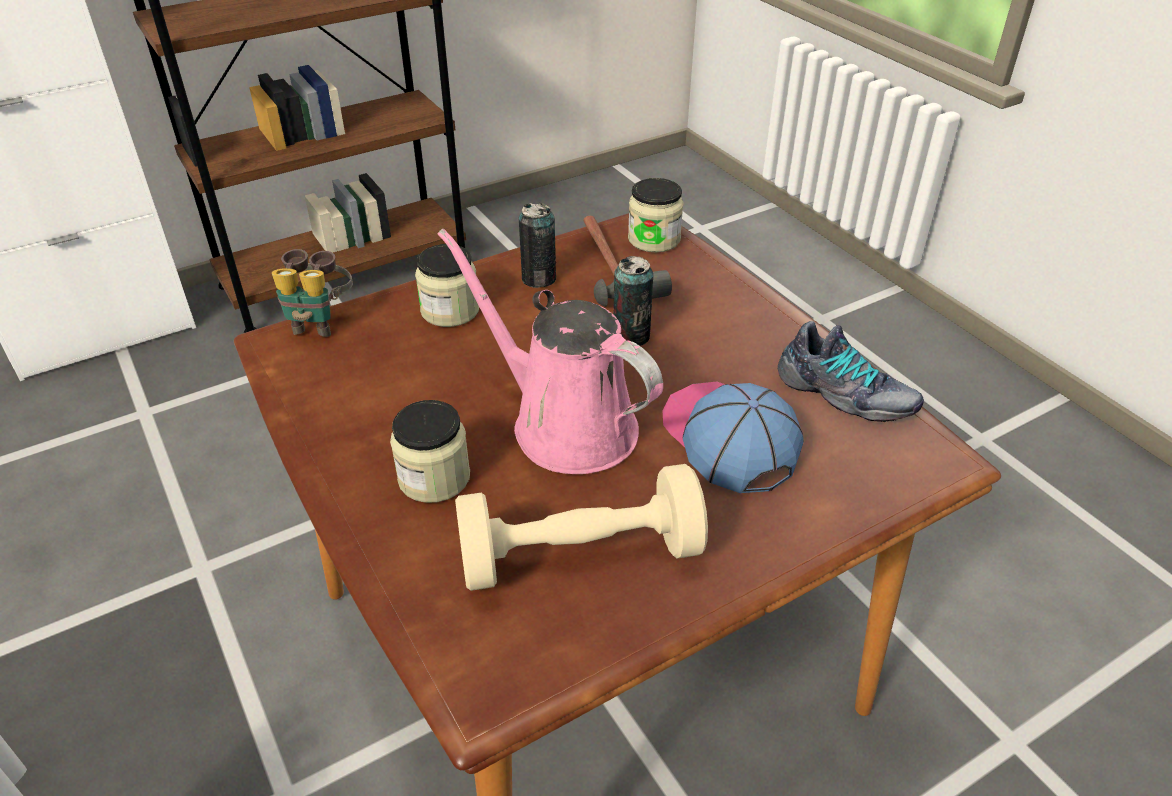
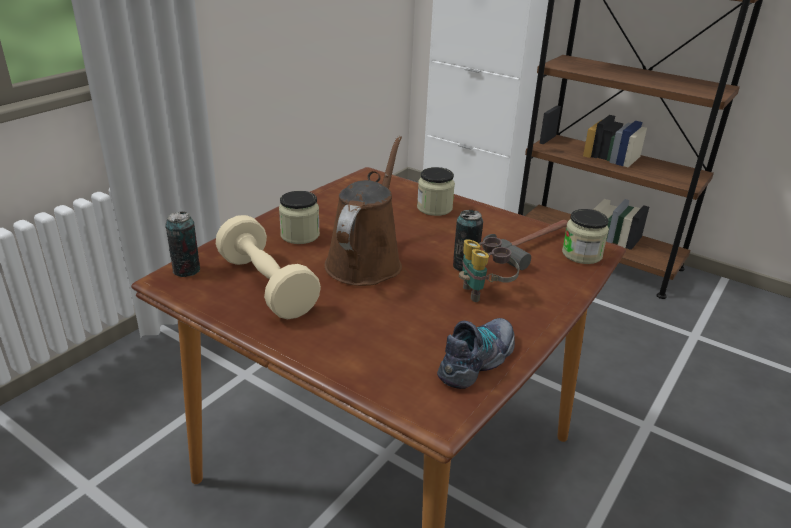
camera: 65 degrees right, 10 degrees down
(318, 321) = (393, 179): binoculars -> binoculars (484, 292)
(539, 279) = (492, 226): can -> can (186, 270)
(564, 424) = (366, 261): pink watering can -> brown watering can
(727, 438) = (394, 317): cap -> none
(844, 395) = (478, 360): shoe -> shoe turned 150 degrees counterclockwise

